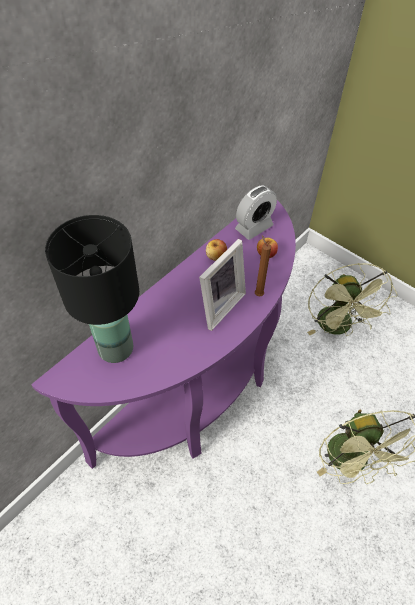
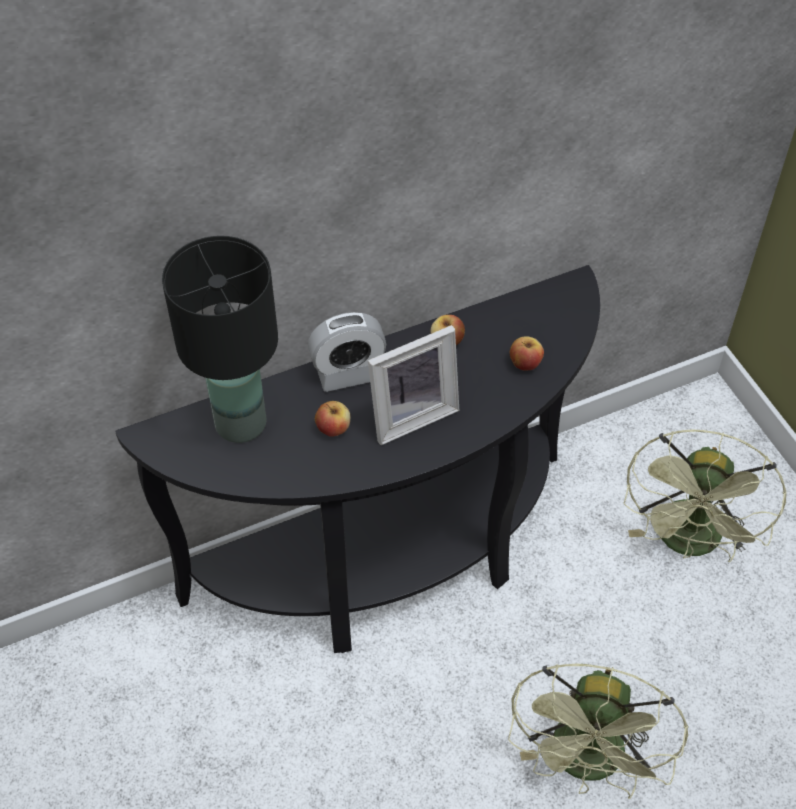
camera: 25 degrees right, 0 degrees up
(176, 330) = (333, 428): none -> apple
(200, 395) = (393, 564): purple console table -> black console table
(254, 227) = (531, 315): alarm clock -> alarm clock (348, 373)
(258, 294) = (477, 417): brown candle -> none

